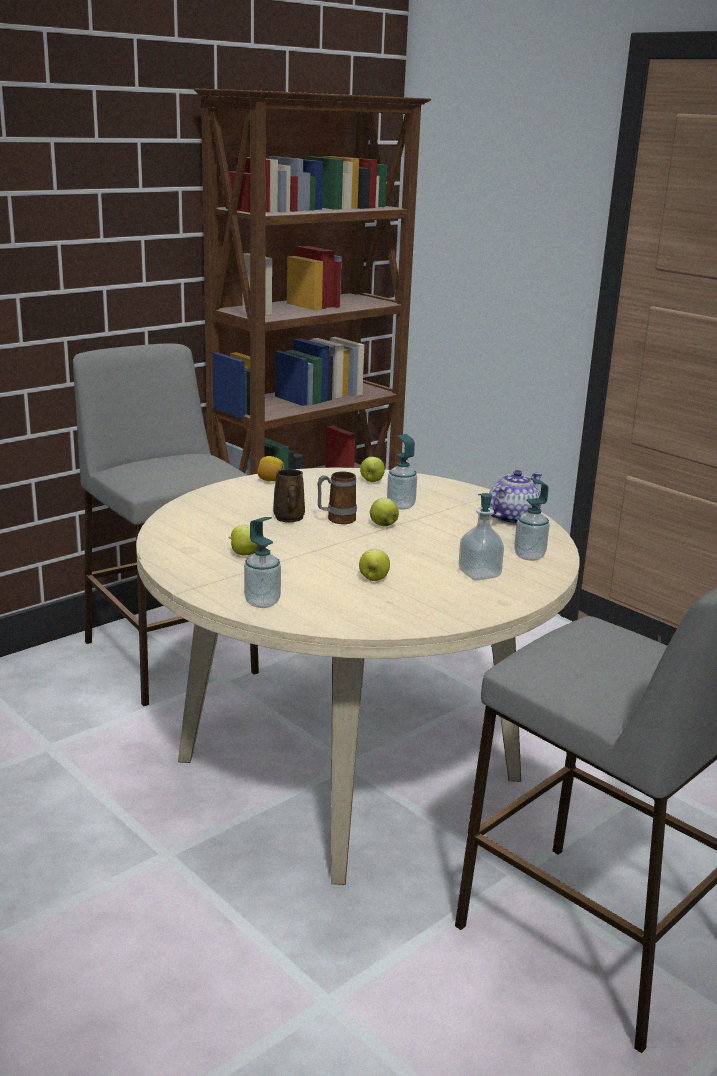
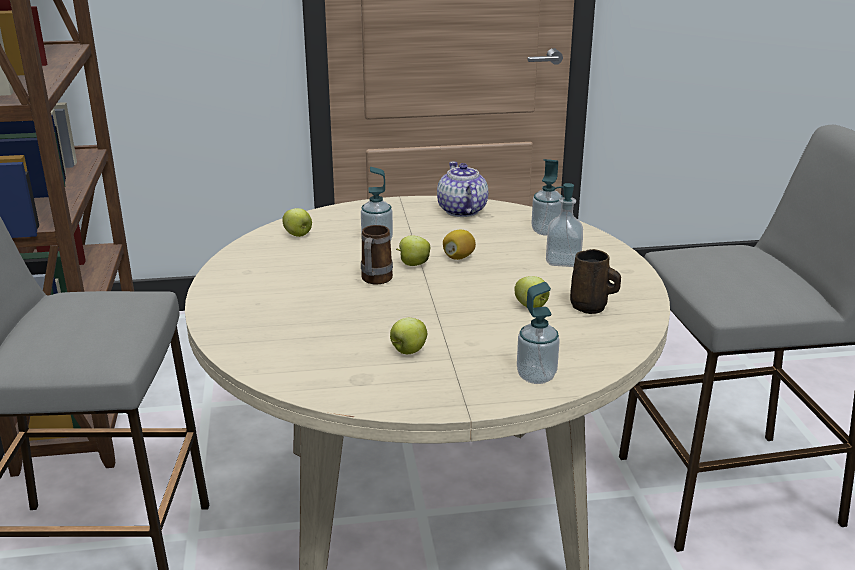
camera: 55 degrees left, 5 degrees up
(270, 480) = (225, 280): lemon -> lemon (458, 257)
(289, 519) = (343, 302): brown mug -> brown mug (590, 307)

